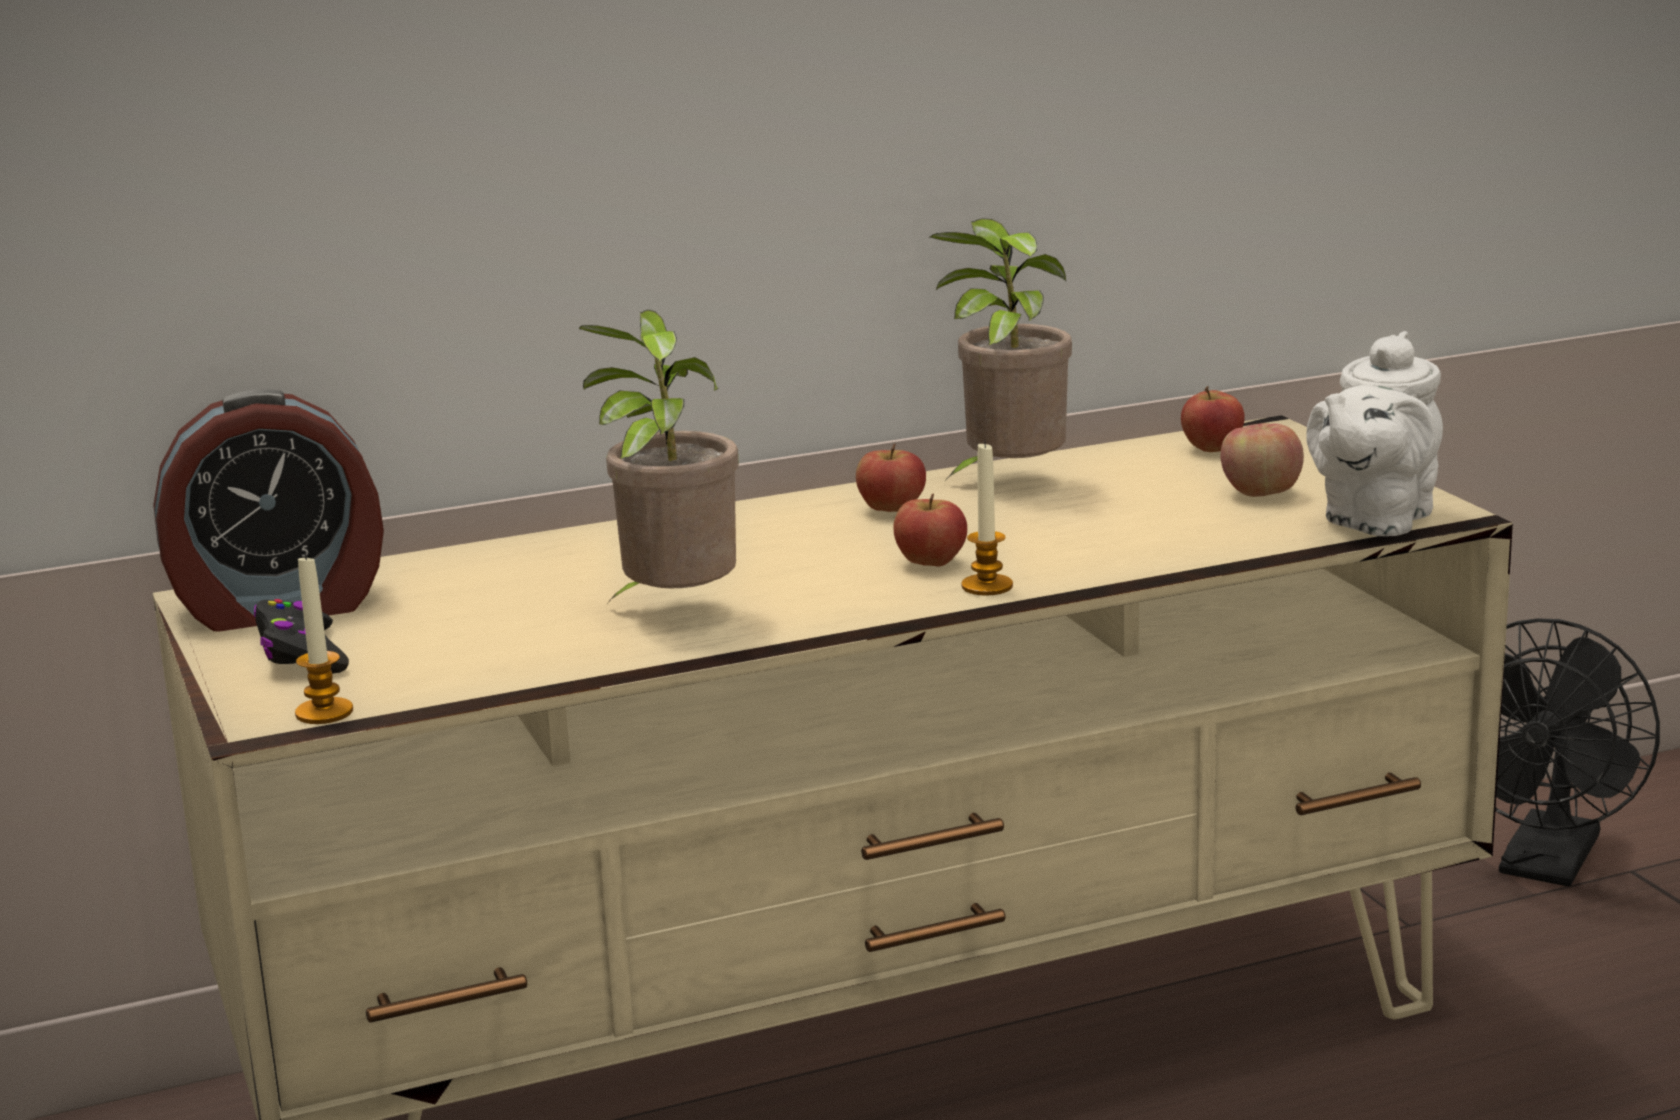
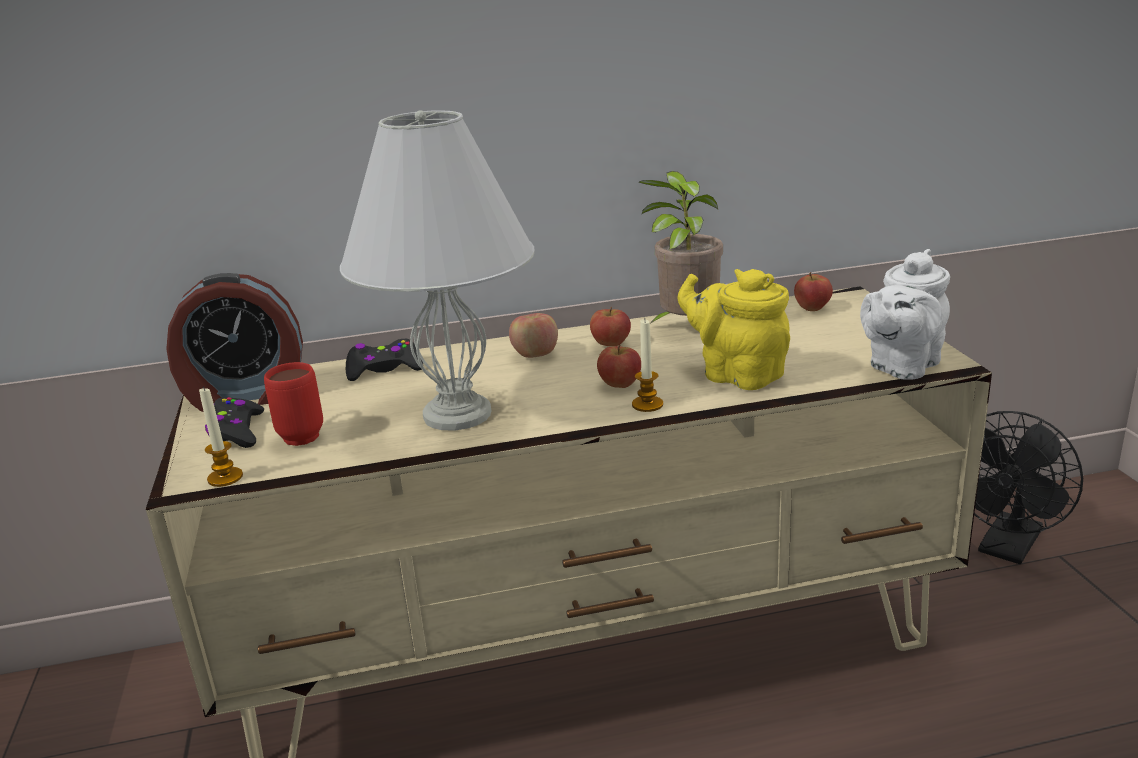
camera: 10 degrees right, 5 degrees up
(422, 650) = (303, 433): none -> red mug
(510, 560) = (384, 369): none -> black game controller
(674, 612) = (457, 413): potted plant -> white table lamp
(1118, 542) = (737, 374): none -> yellow teapot
(1260, 493) = (834, 342): apple -> apple (535, 354)

